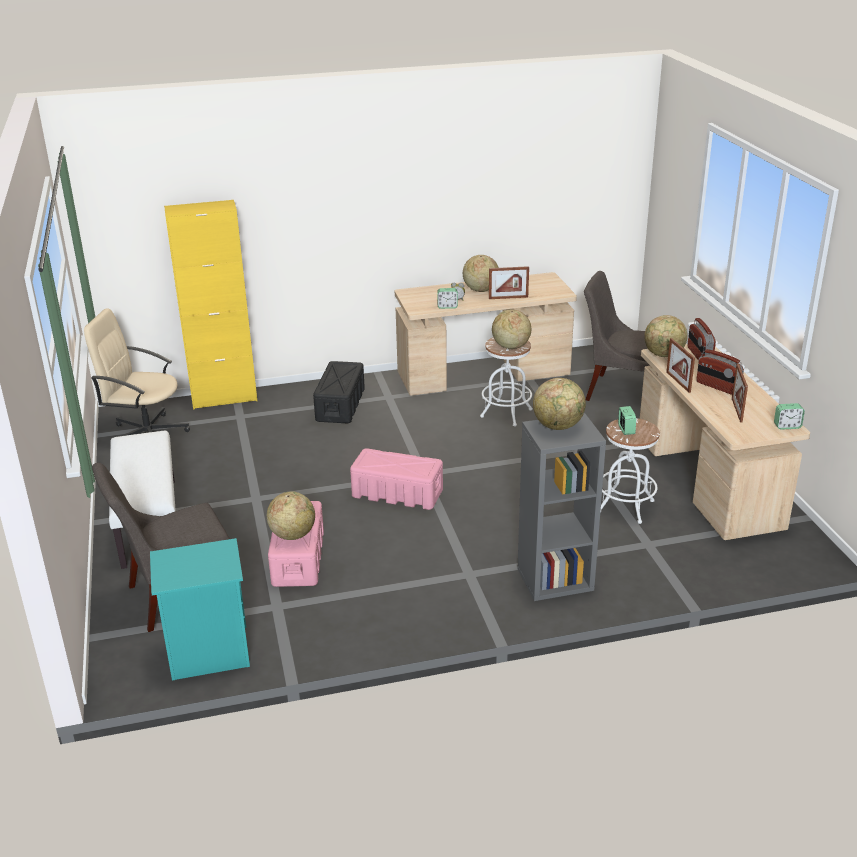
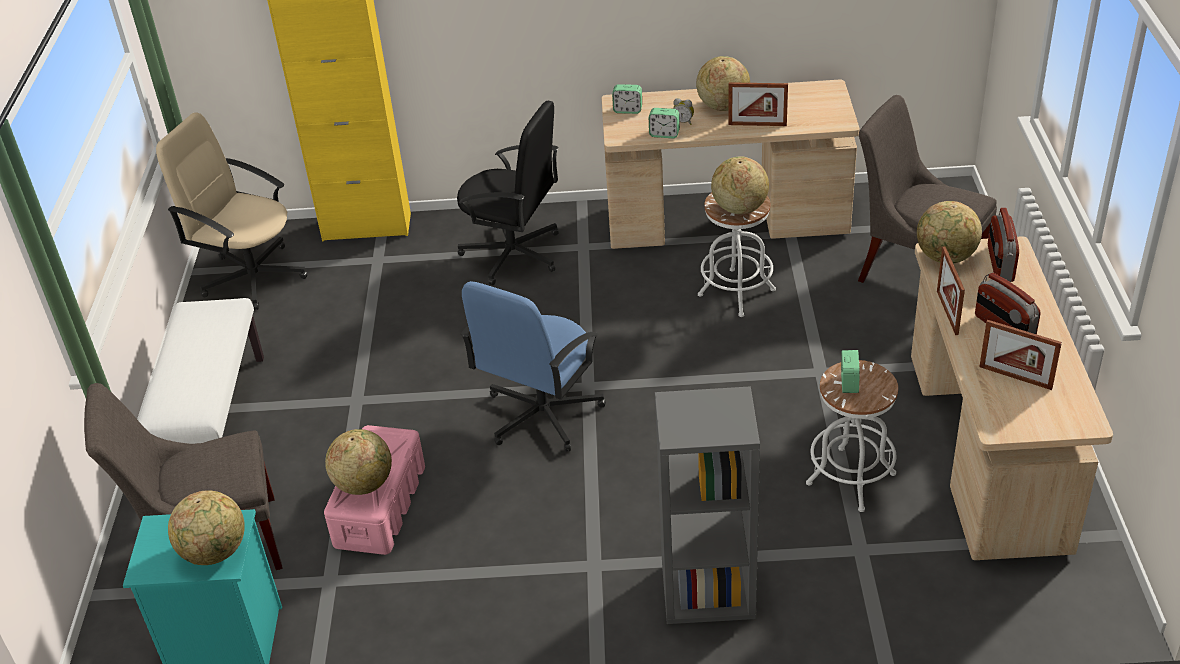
camera: 15 degrees right, 10 degrees up
(340, 405) = (514, 254): black storage box -> black office chair
(396, 493) = (541, 414): pink storage box -> blue office chair
(558, 426) = (701, 407): globe -> globe (215, 552)
(736, 410) = (1015, 377): picture frame -> picture frame turned 75 degrees counterclockwise
(787, 426) = (1081, 418): alarm clock -> alarm clock (628, 110)

